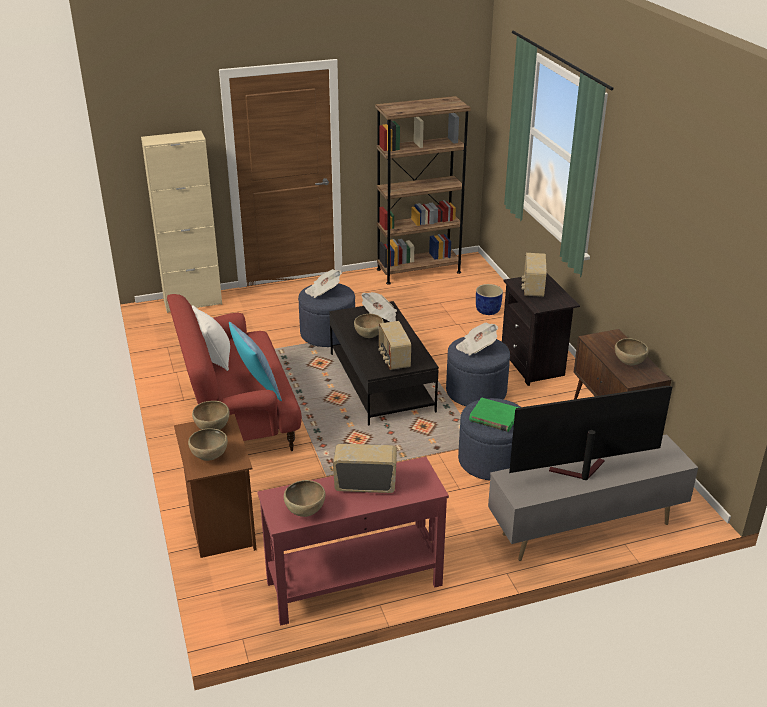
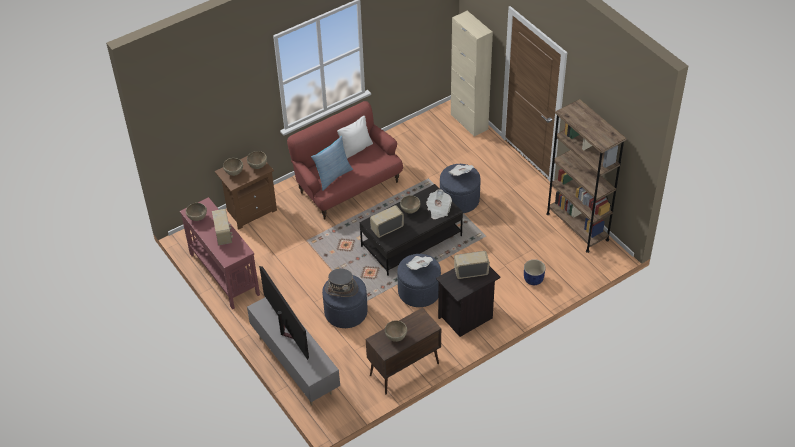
camera: 75 degrees right, 15 degrees up
(494, 417) = (341, 289): green book -> grey hat

